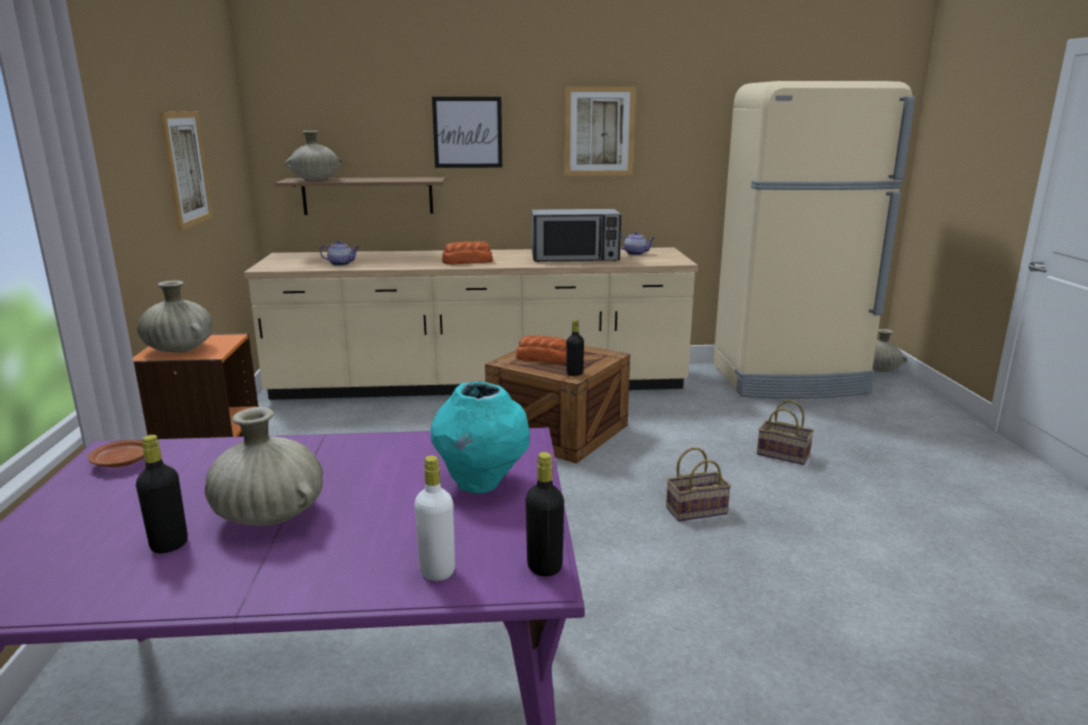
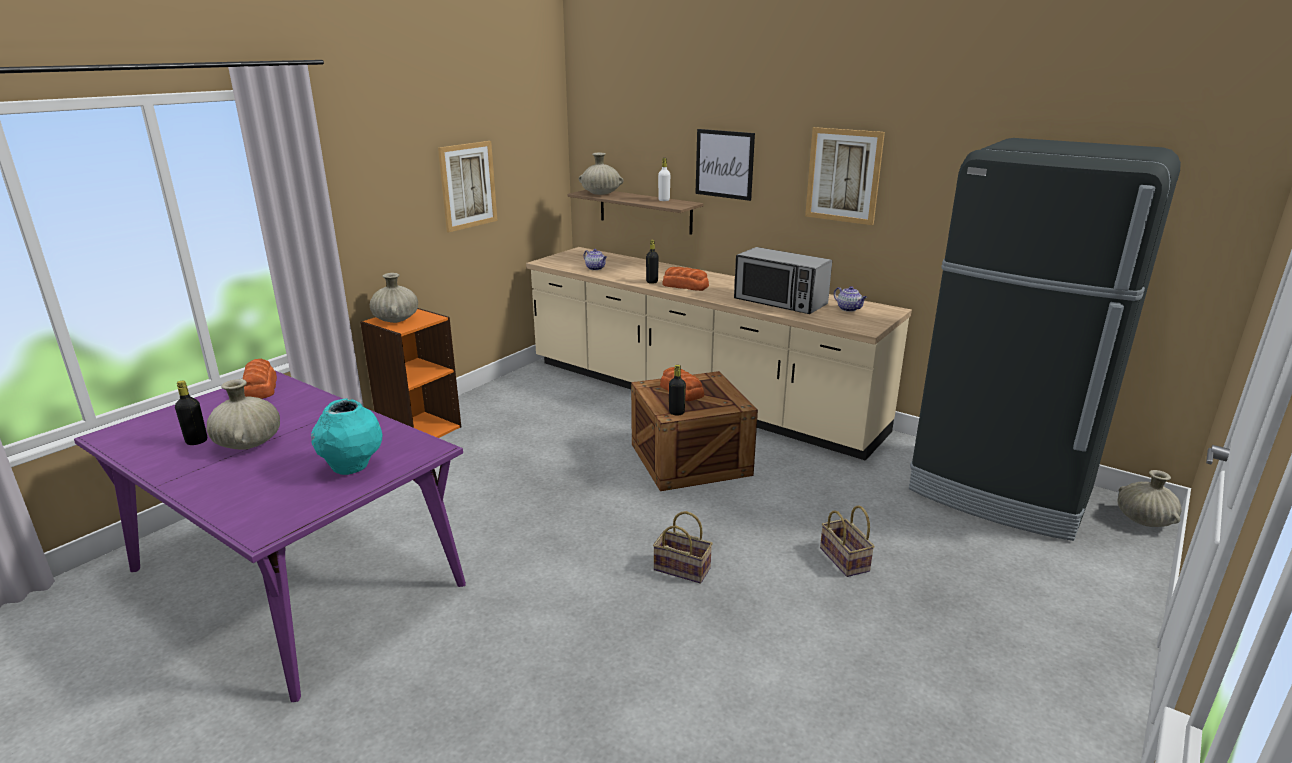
camera: 40 degrees right, 5 degrees up
(122, 462) = (259, 388): brown plate -> bread
(437, 571) = (241, 506): white bottle -> white bottle (664, 200)
(544, 567) = (277, 528): black bottle -> black bottle (652, 282)
(789, 380) = (1000, 491): beige fridge -> black fridge

